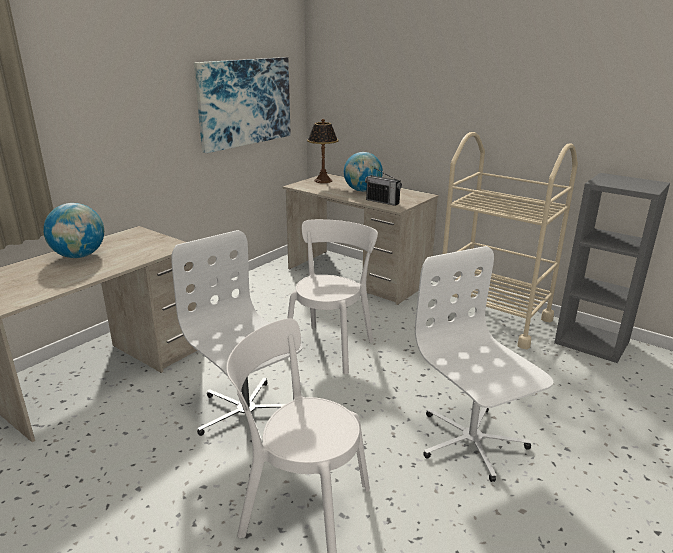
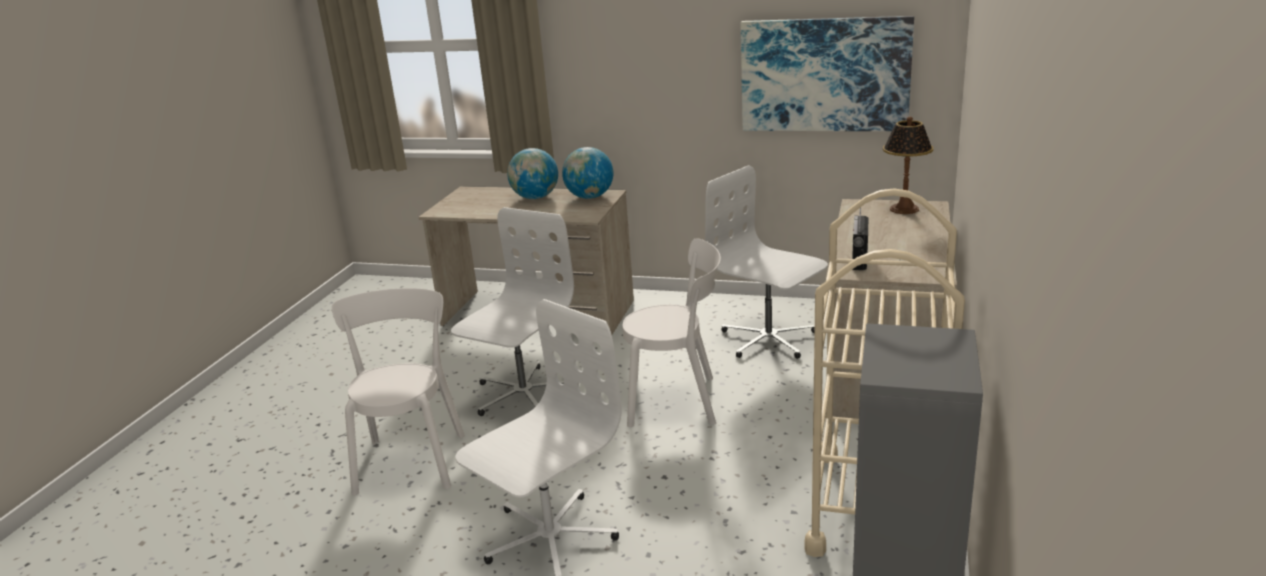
camera: 70 degrees right, 0 degrees up
(285, 296) = (768, 339): none -> white office chair
(362, 190) = (893, 238): globe -> globe (589, 197)

